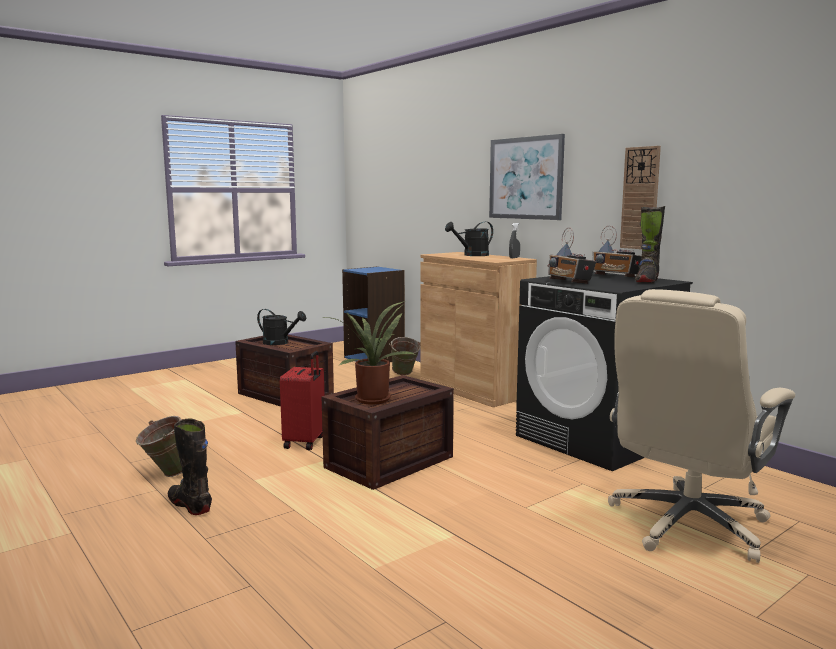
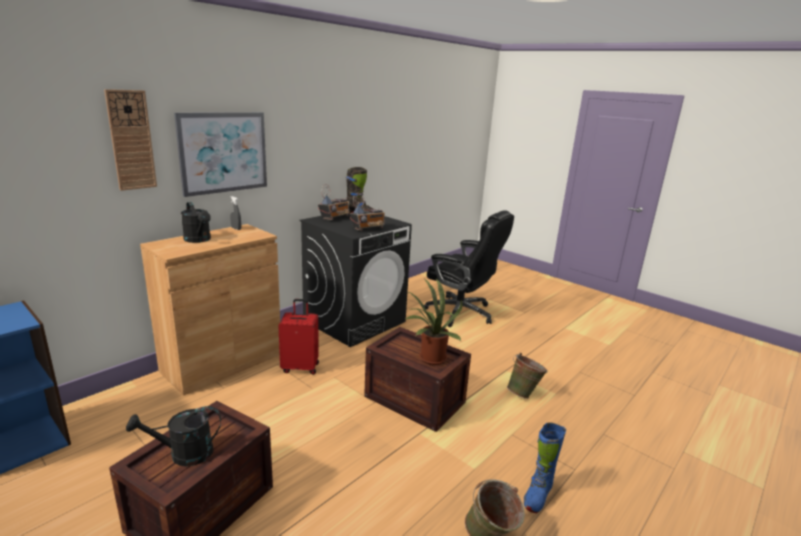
camera: 100 degrees left, 10 degrees up
(190, 505) = (537, 495): black boot -> blue boot
(280, 343) = (183, 454): black watering can -> black watering can turned 120 degrees counterclockwise
(305, 442) = (380, 453): red suitcase -> red suitcase (300, 367)
(404, 375) = (140, 409): green bucket -> green bucket (524, 393)
(640, 198) = (323, 162): wall clock -> wall clock (131, 140)
(687, 525) = (461, 313): beige office chair -> black office chair

